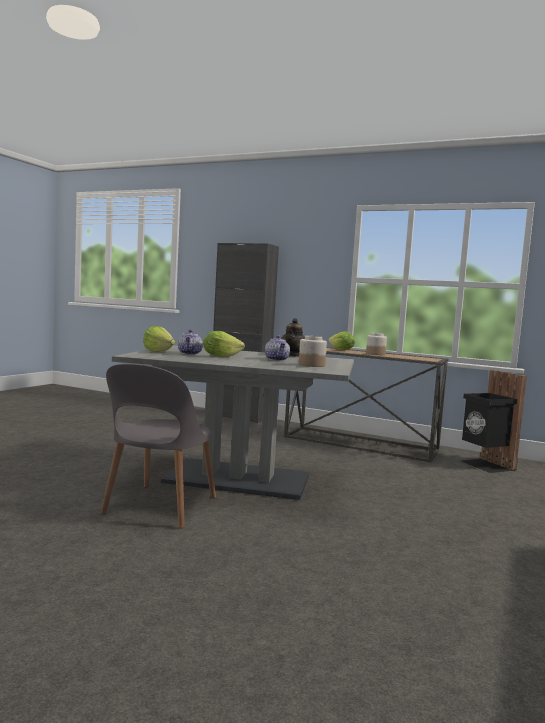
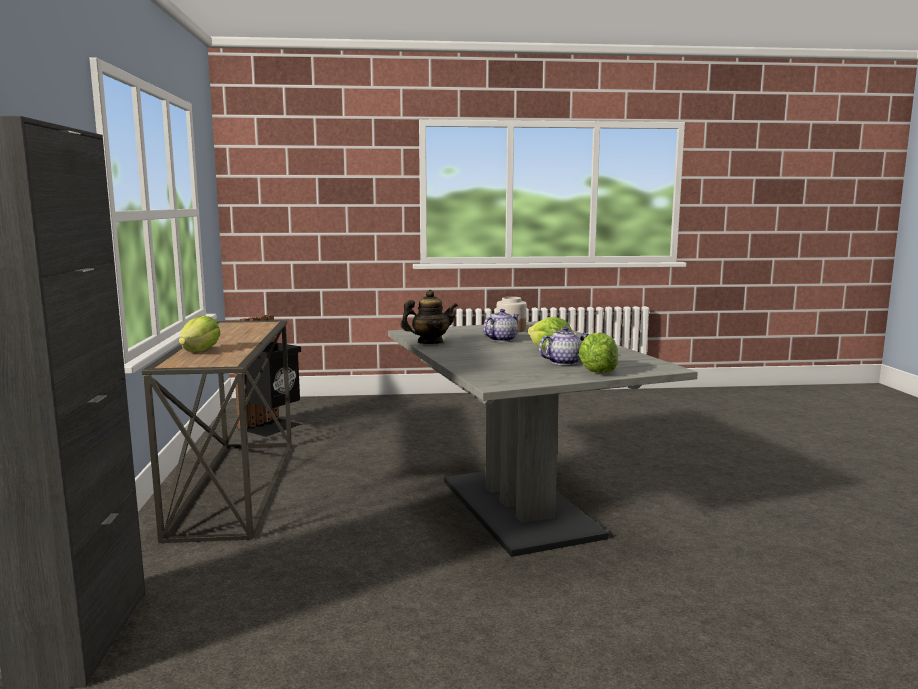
camera: 120 degrees left, 5 degrees up
(158, 507) = (660, 514): grey chair -> none
(375, 354) = (246, 336): jar -> none

